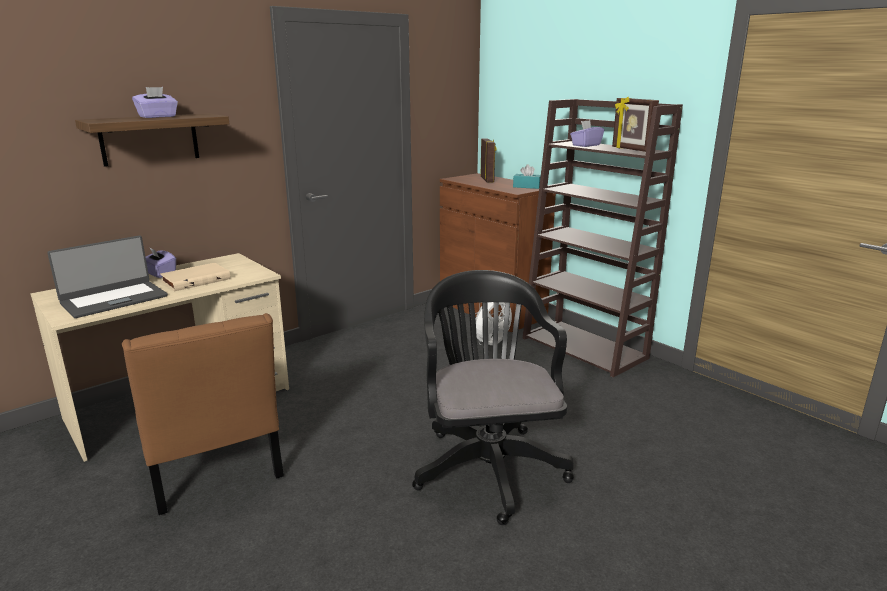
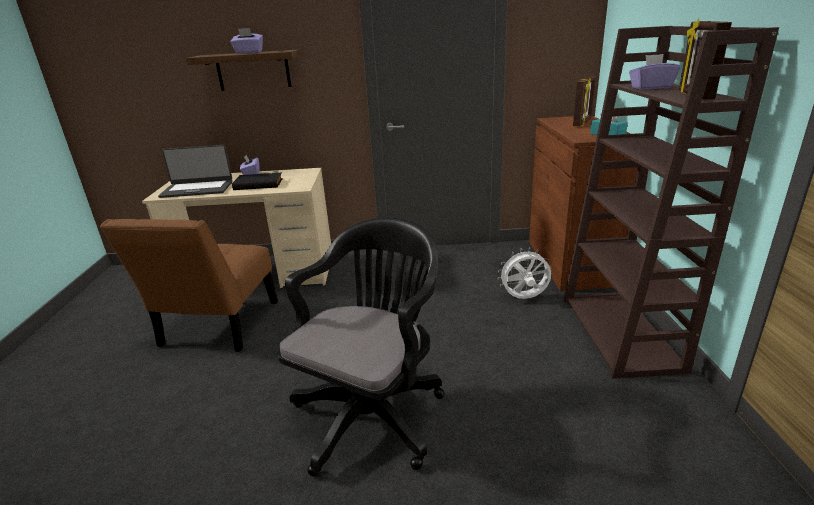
camera: 40 degrees right, 5 degrees up
(196, 280) = (259, 184): beige book -> black book

